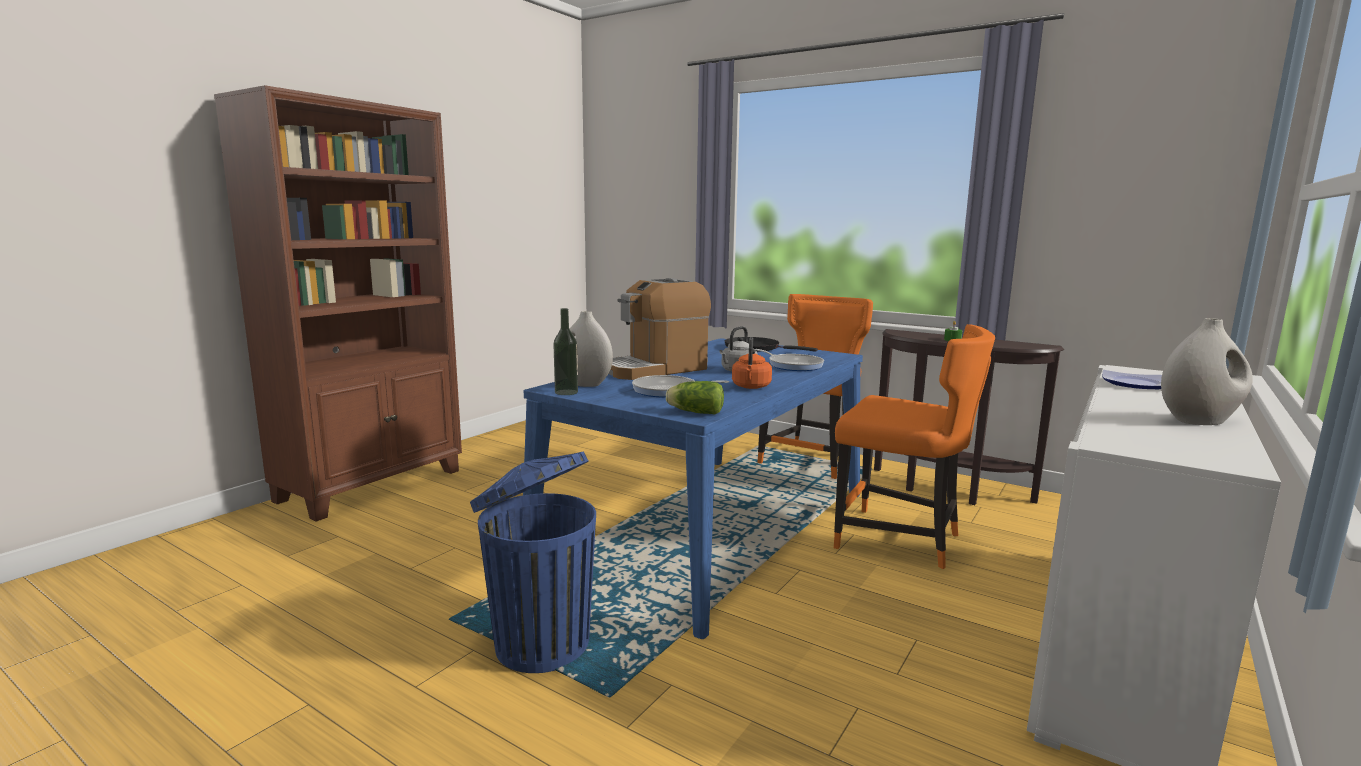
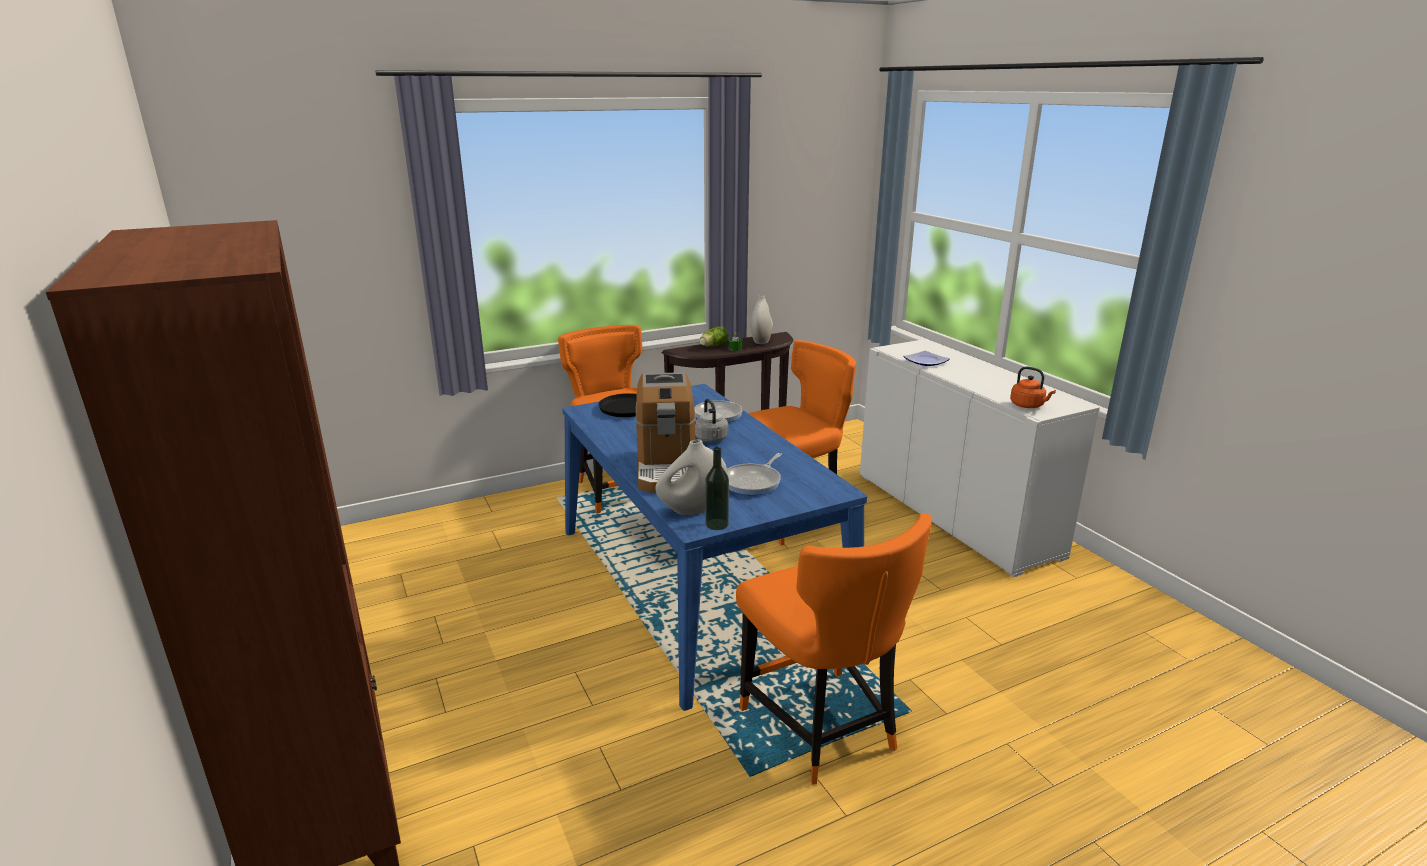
camera: 60 degrees left, 10 degrees up
(540, 643) = (822, 728): blue trash can -> orange chair
(694, 412) = (828, 489): lettuce -> lettuce (712, 346)
(751, 387) = (771, 450): orange kettle -> orange kettle (1028, 406)
(1199, 421) = (1006, 380): white vase -> white vase (761, 341)

